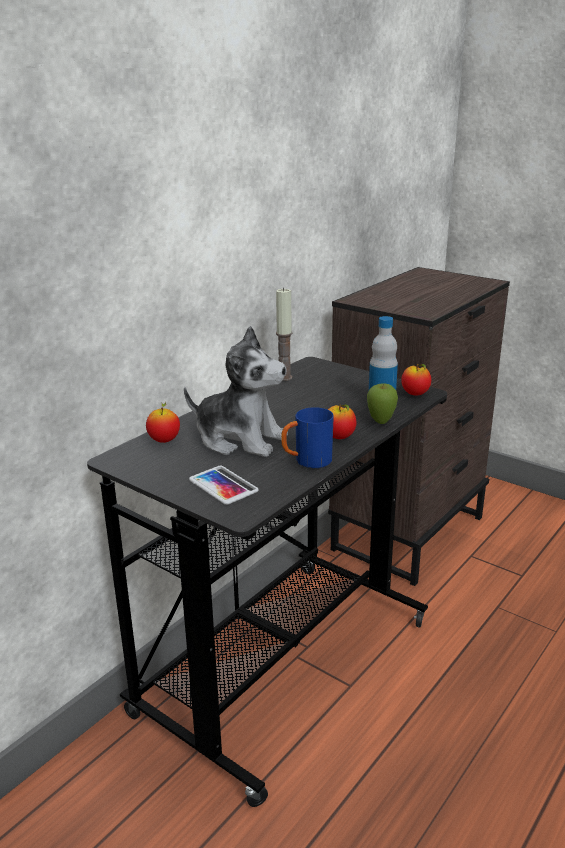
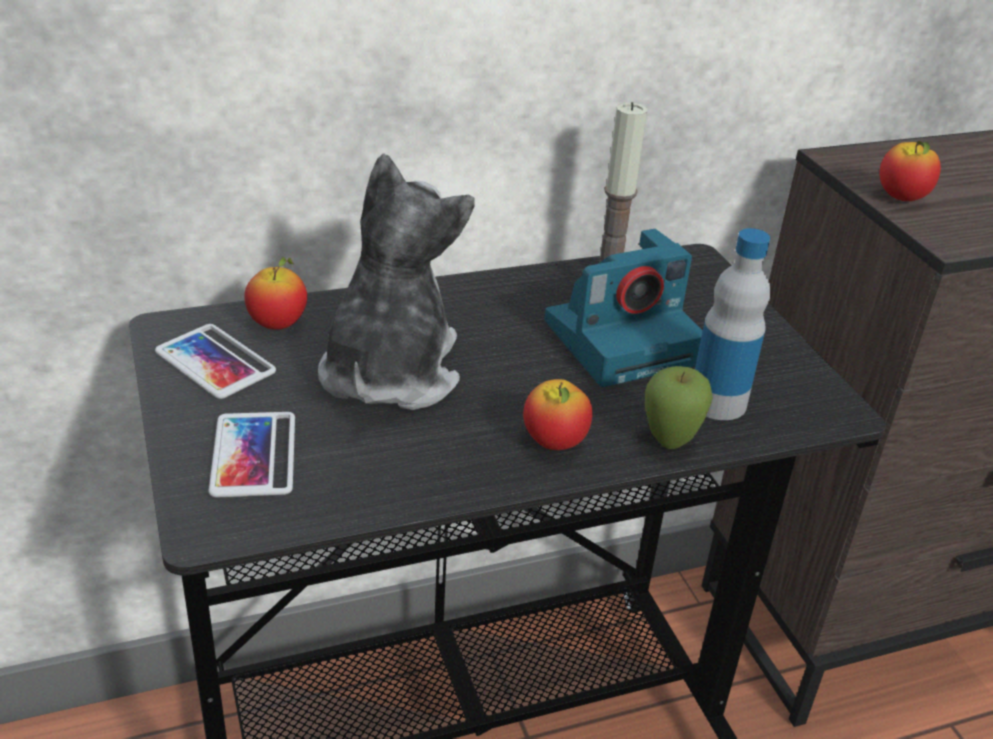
camera: 30 degrees right, 10 degrees up
(155, 463) = (215, 362): none -> phone
(240, 439) = (389, 372): plush toy -> plush toy turned 135 degrees counterclockwise
(306, 462) = (437, 470): blue mug -> none
(320, 397) = (623, 340): none -> camera
(415, 394) = (811, 406): apple -> apple (901, 198)

